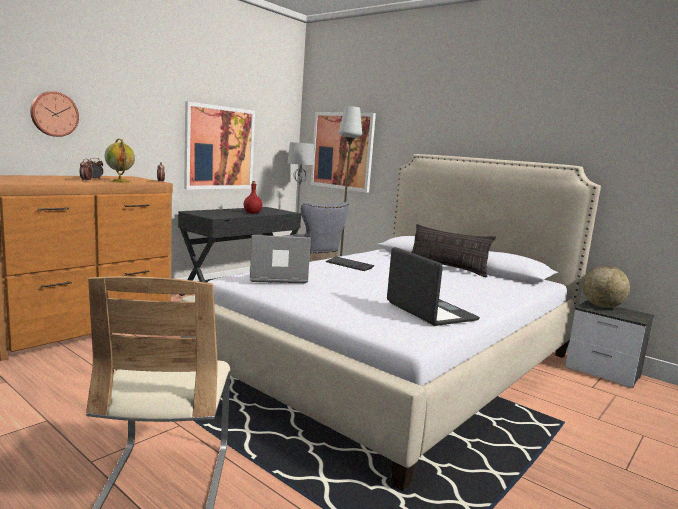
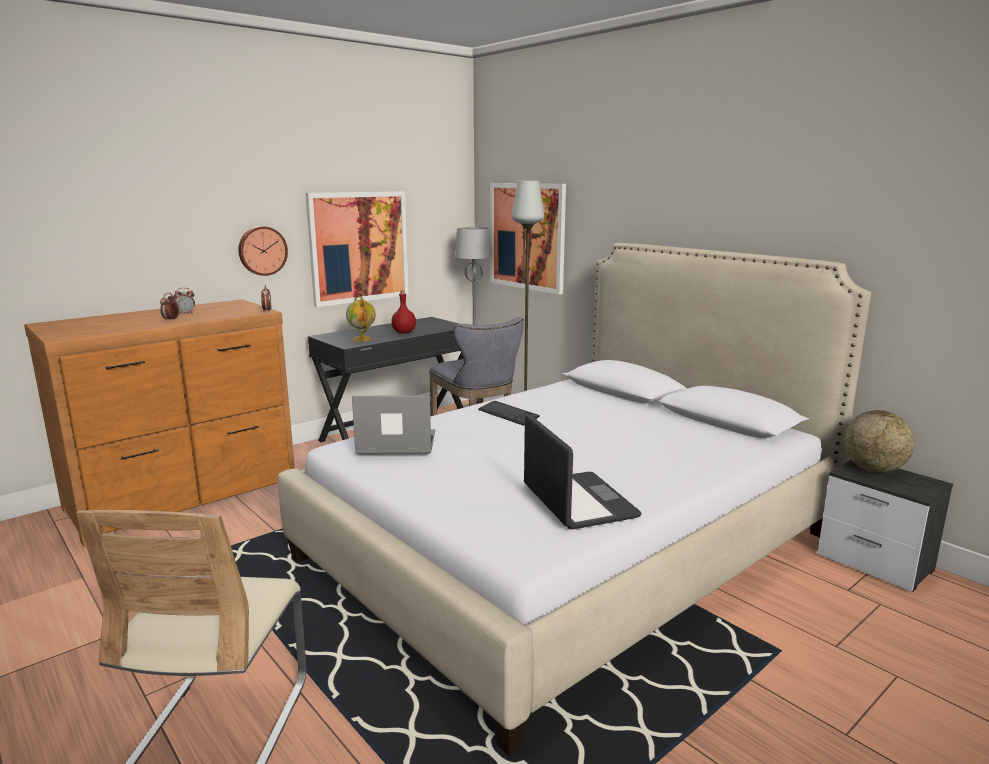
camera: 10 degrees right, 5 degrees up
(54, 114) = (134, 234): wall clock -> wall clock (262, 250)
(120, 182) = (213, 318): globe -> globe (362, 339)
(447, 268) = (648, 413): pillow -> none

